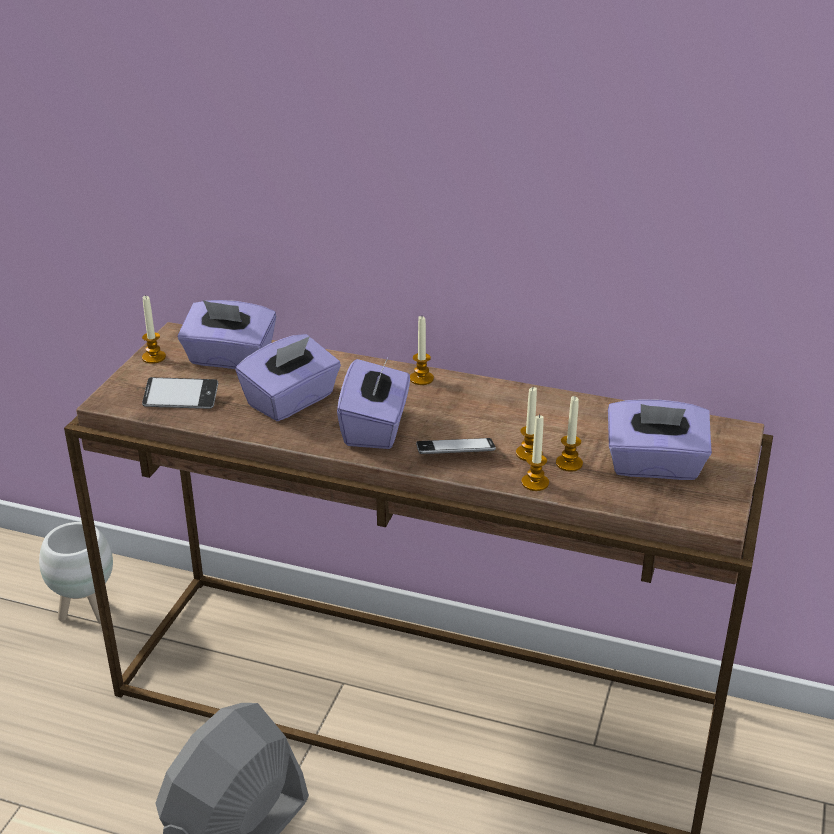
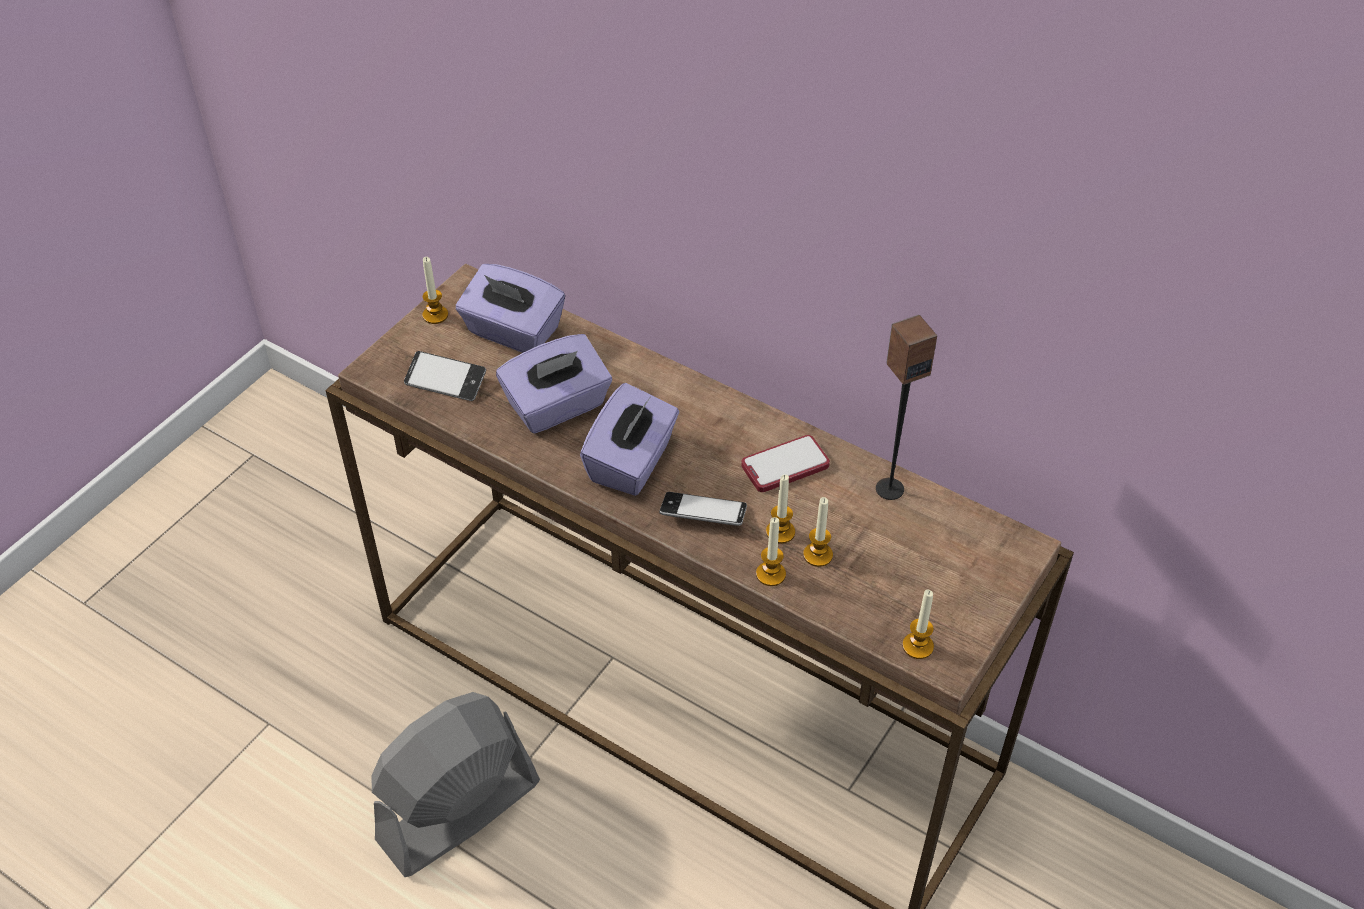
camera: 15 degrees right, 15 degrees up
(86, 613) = (377, 517): white planter -> none
(421, 379) = (706, 400): candle -> candle (917, 646)
(510, 410) = (785, 465): none -> phone
(606, 411) = (889, 488): none -> speaker
(654, 466) = (909, 578): purple tissue box -> none

